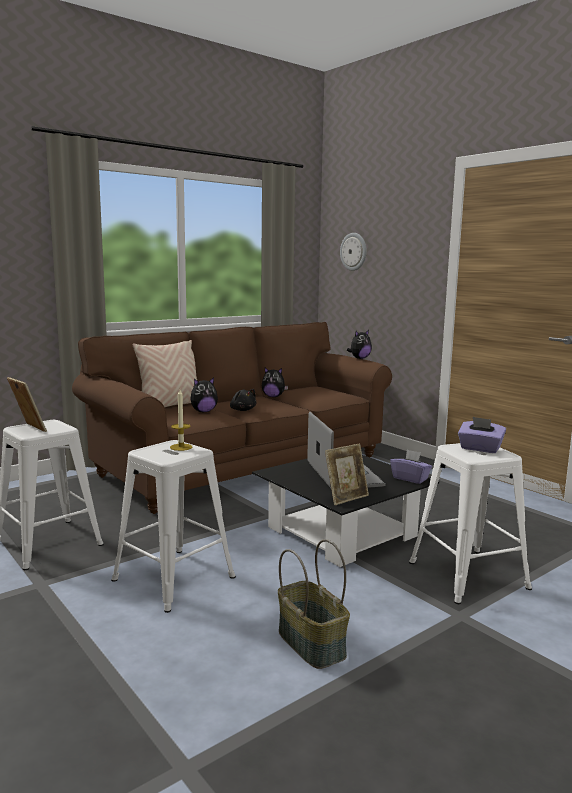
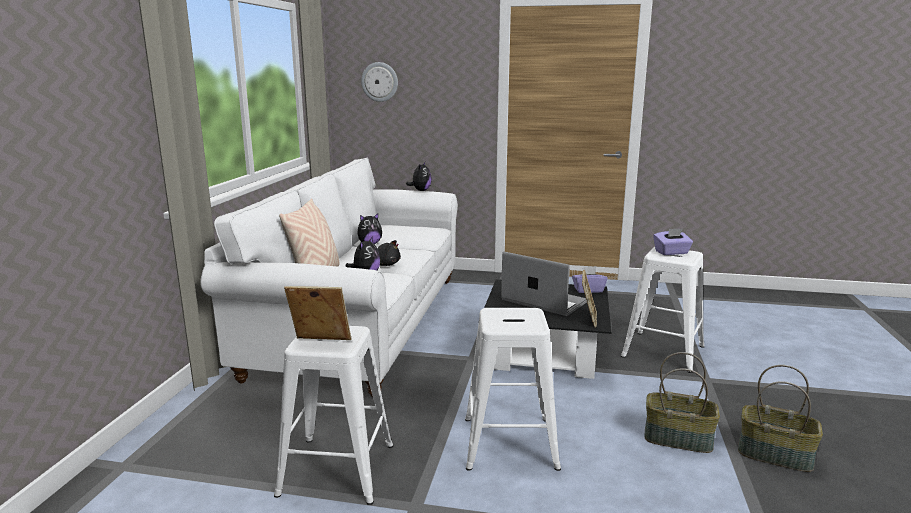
camera: 40 degrees left, 5 degrees up
(181, 447) = (511, 313): candle -> none
(243, 466) = (363, 323): brown sofa -> white sofa
(383, 708) = (775, 454): none -> basket

